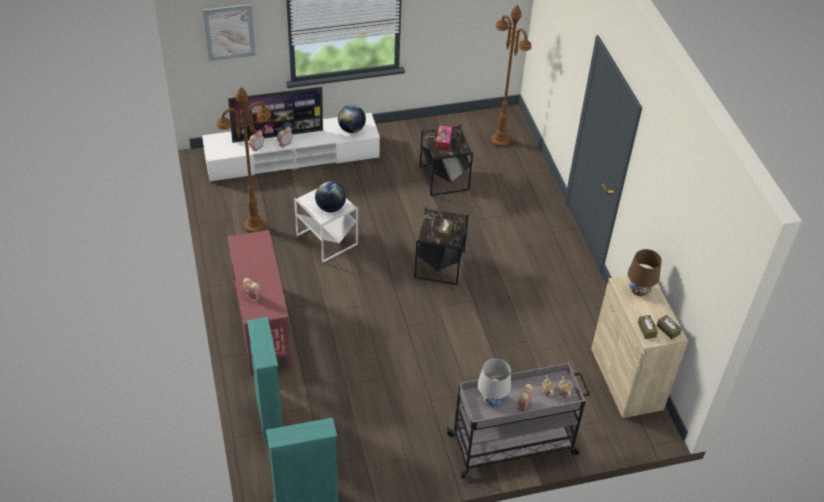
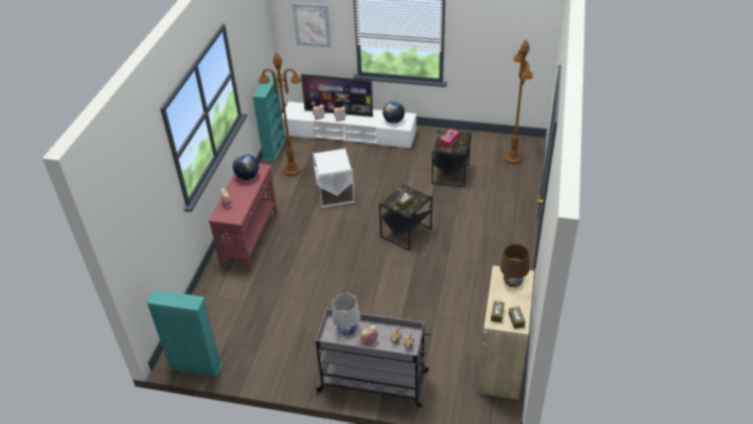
camera: 30 degrees right, 5 degrees down
(269, 415) = (214, 297): turquoise bookcase -> turquoise bookcase (274, 149)
(330, 208) = (333, 165): globe -> globe (247, 177)

